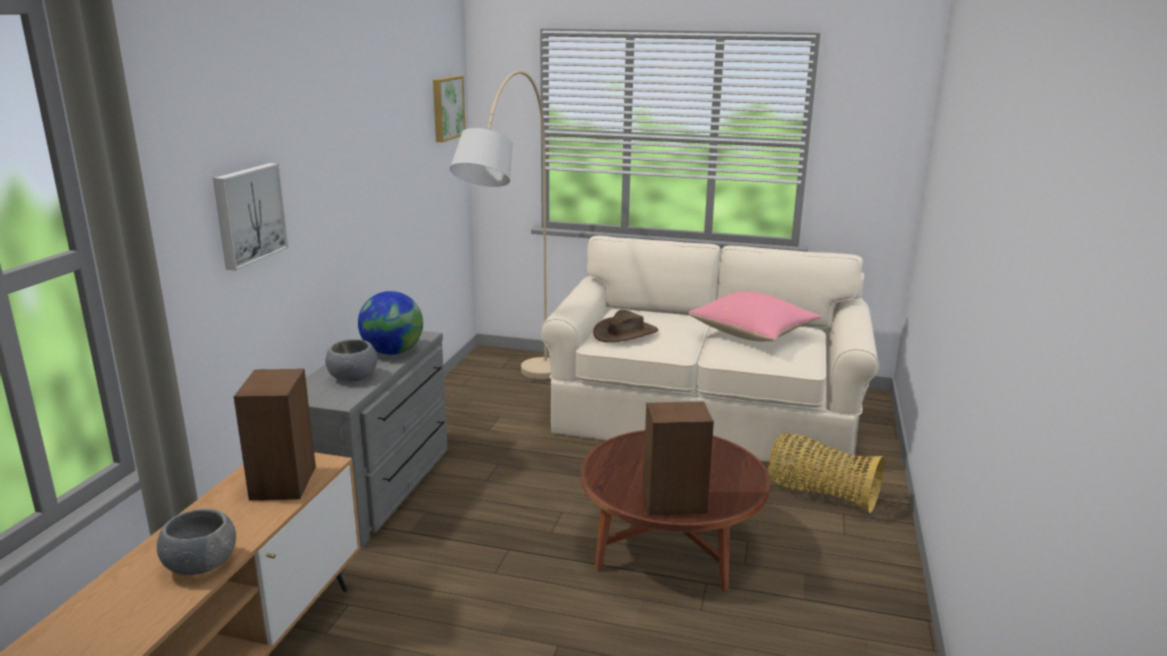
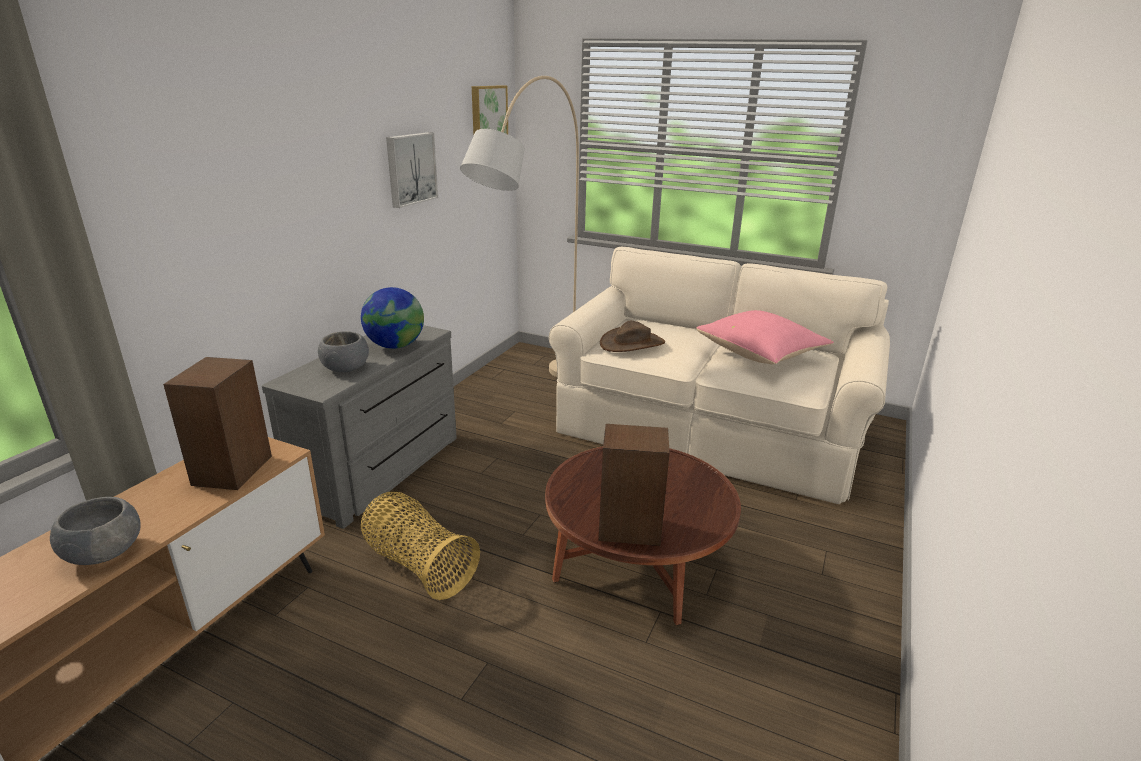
camera: 10 degrees right, 5 degrees up
(248, 214) = (230, 202): picture -> picture (410, 169)
(820, 494) = (806, 525): basket -> basket (418, 565)

